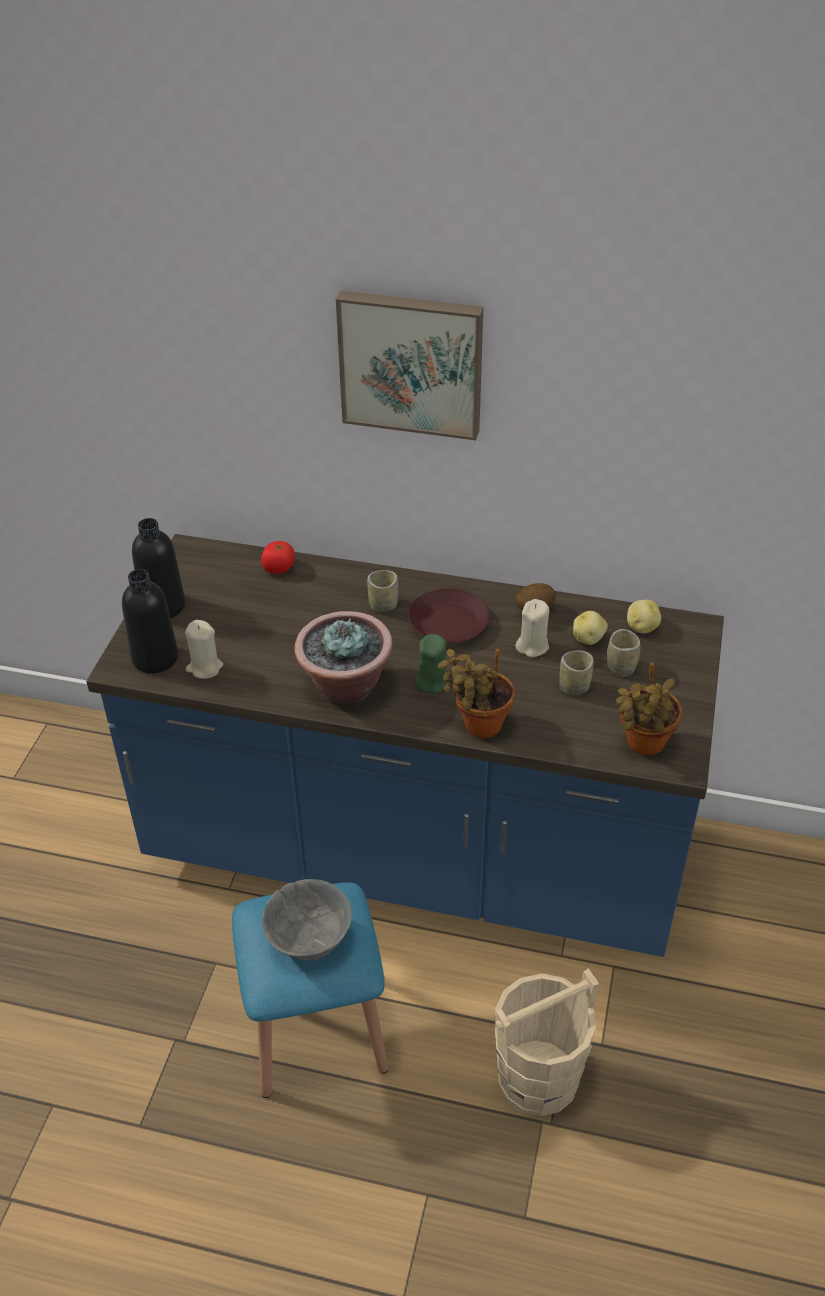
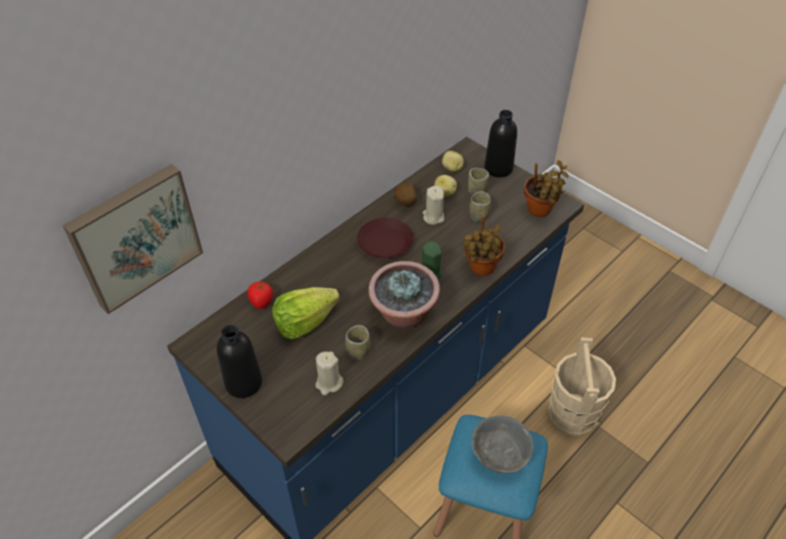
camera: 60 degrees left, 5 degrees up
(155, 658) = (296, 409): black bottle -> black bottle (498, 168)
(274, 612) = (304, 322): none -> lettuce
(383, 605) = (343, 265): cup -> cup (358, 351)
(412, 362) = (299, 96): picture -> picture (135, 236)

